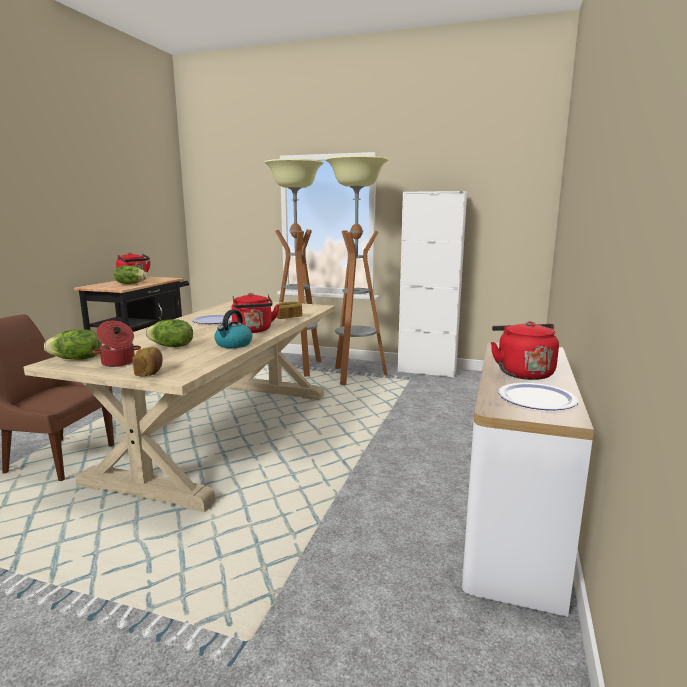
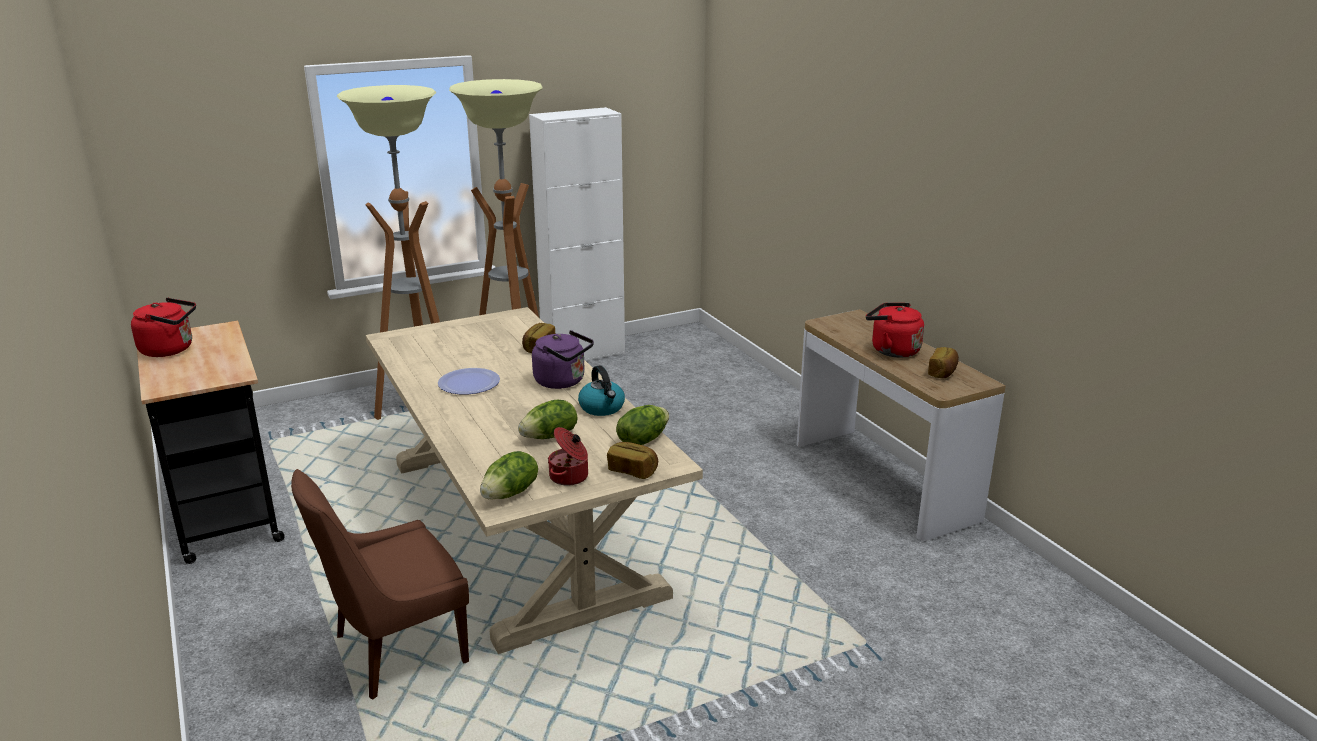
camera: 45 degrees left, 10 degrees up
(130, 284) = (208, 361): lettuce -> lettuce (642, 440)
(253, 331) = (563, 381): red kettle -> purple kettle
(537, 398) = (943, 372): plate -> bread

